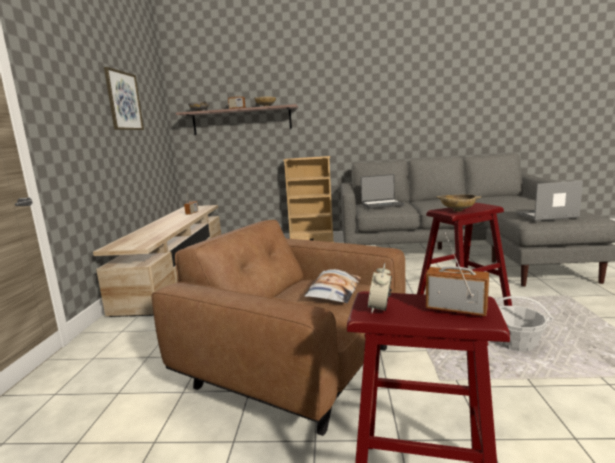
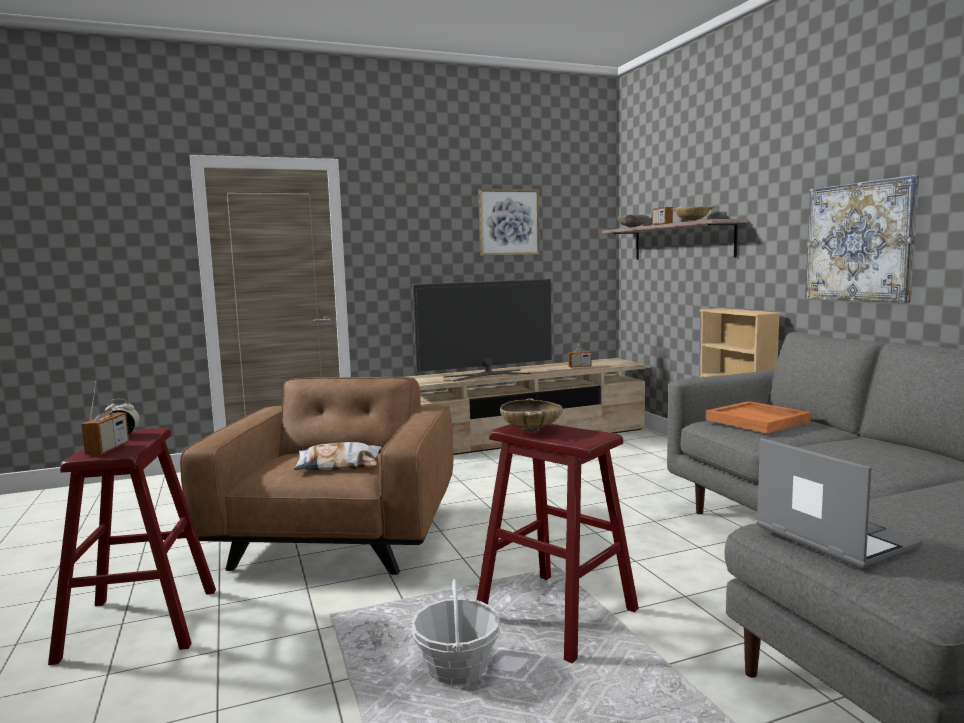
camera: 65 degrees right, 5 degrees down
(162, 230) = (487, 375): none -> television
(371, 117) = (859, 242): none -> picture
(381, 205) = (758, 420): laptop -> orange tray

